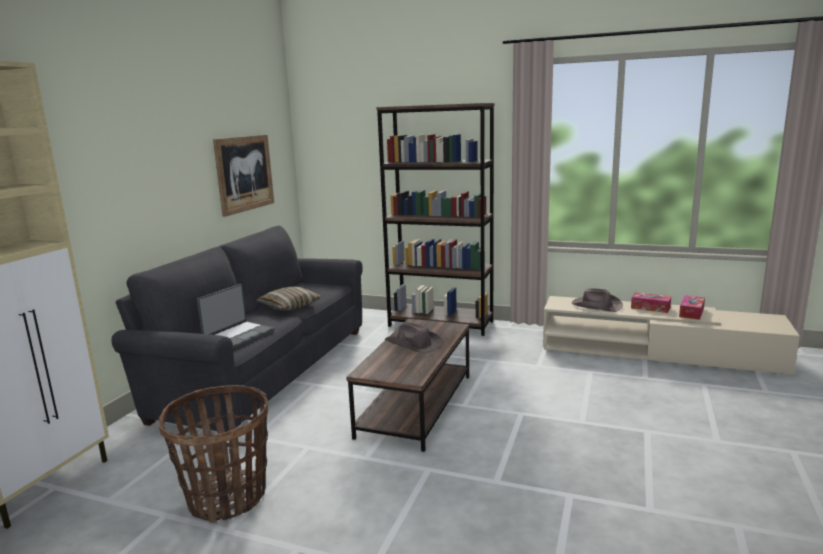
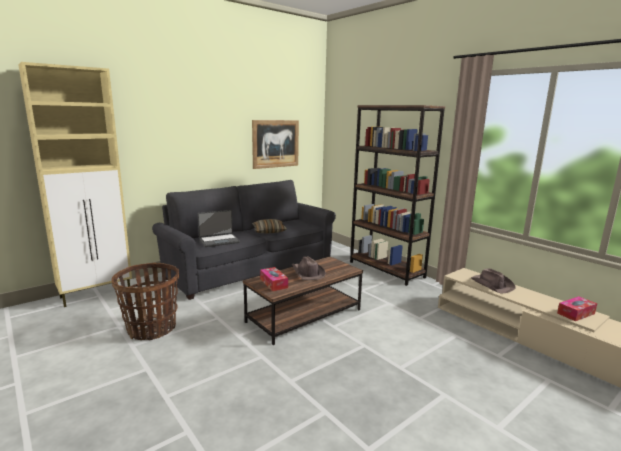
camera: 30 degrees right, 0 degrees up
(650, 307) = (540, 299): tissue box -> tissue box (273, 283)

